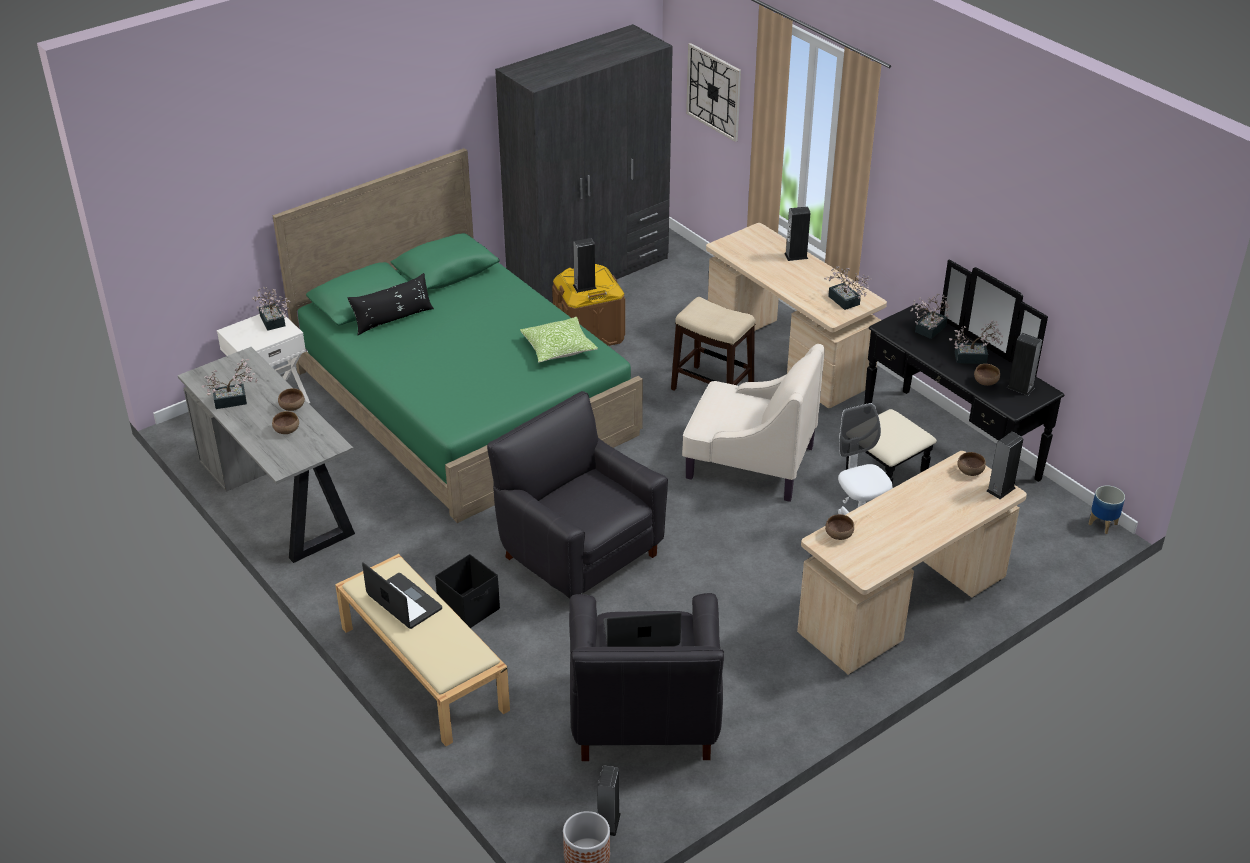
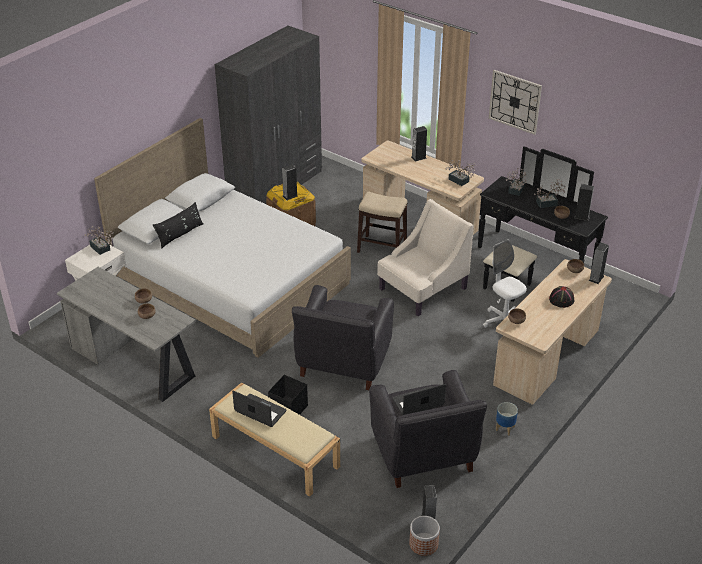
camera: 15 degrees left, 0 degrees up
(235, 400) = (103, 302): potted plant -> none
(466, 401) = (231, 280): green bed -> white bed
(558, 348) = (294, 236): pillow -> none
(579, 554) = (343, 363): black armchair -> black armchair turned 105 degrees counterclockwise
(714, 92) = (344, 62): wall clock -> wall clock (515, 101)
(748, 462) = (422, 288): beige armchair -> beige armchair turned 45 degrees counterclockwise
(927, 514) = (561, 300): none -> black hat
(1102, 524) = (638, 290): planter -> planter (504, 428)

